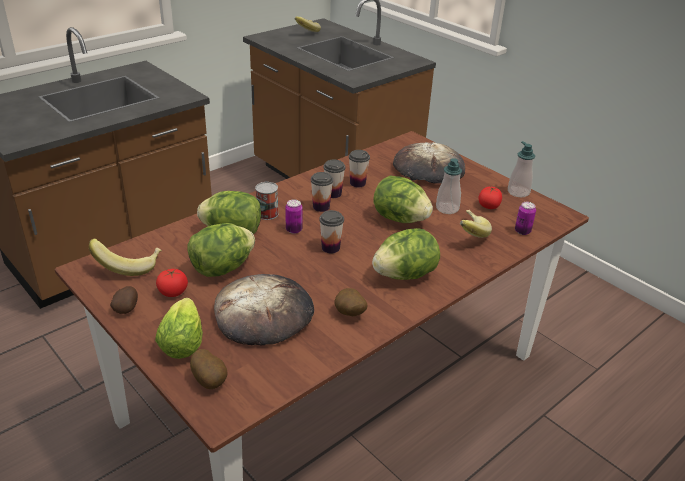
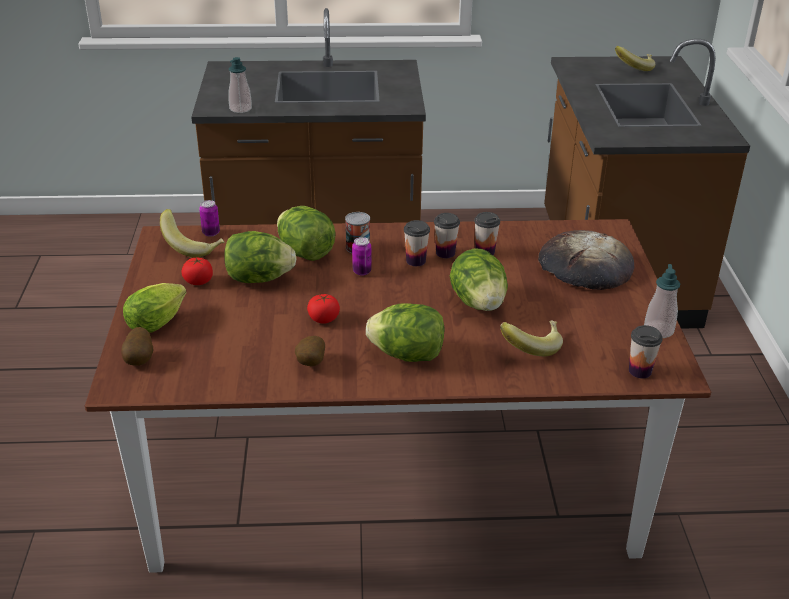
camera: 40 degrees right, 0 degrees up
(127, 308) = (152, 279): potato -> none
(264, 314) = (242, 330): bread -> none
(330, 248) = (372, 301): cup -> cup (640, 371)
(447, 208) = (545, 313): soap dispenser -> soap dispenser (240, 109)
(488, 206) = (598, 330): tomato -> tomato (323, 319)
(522, 231) = (597, 370): can -> can (211, 233)

